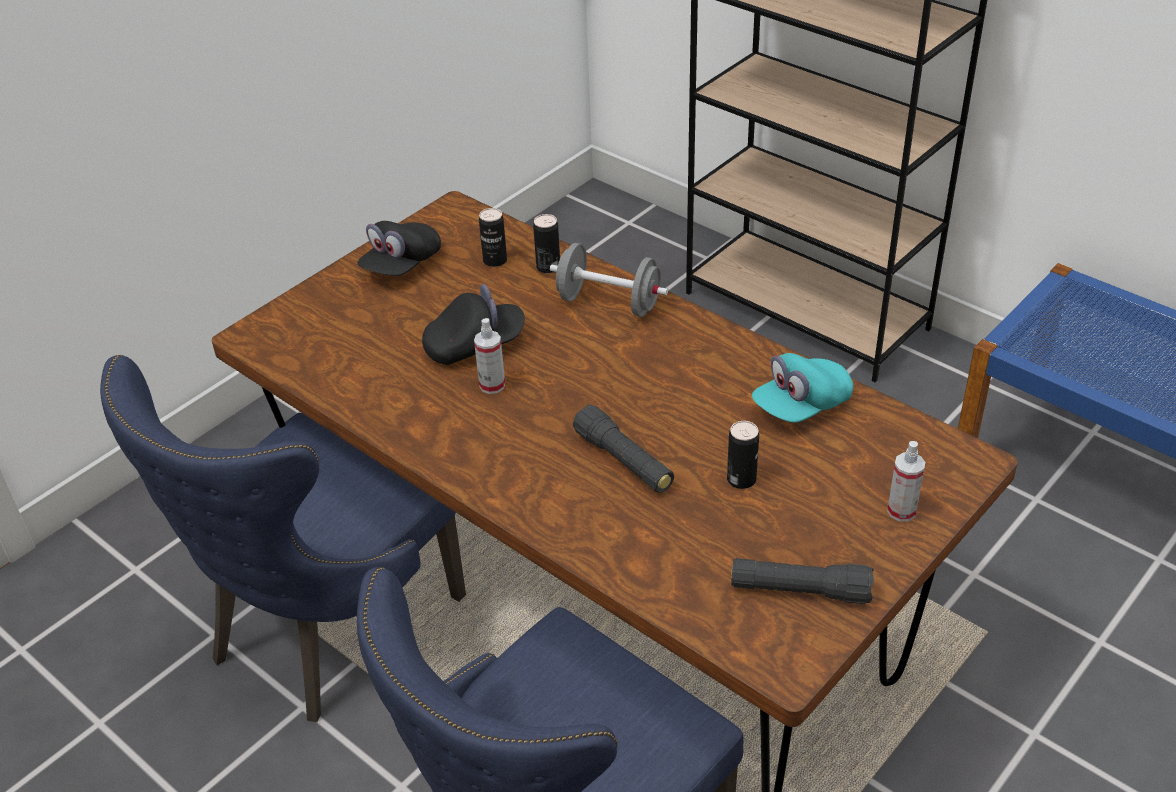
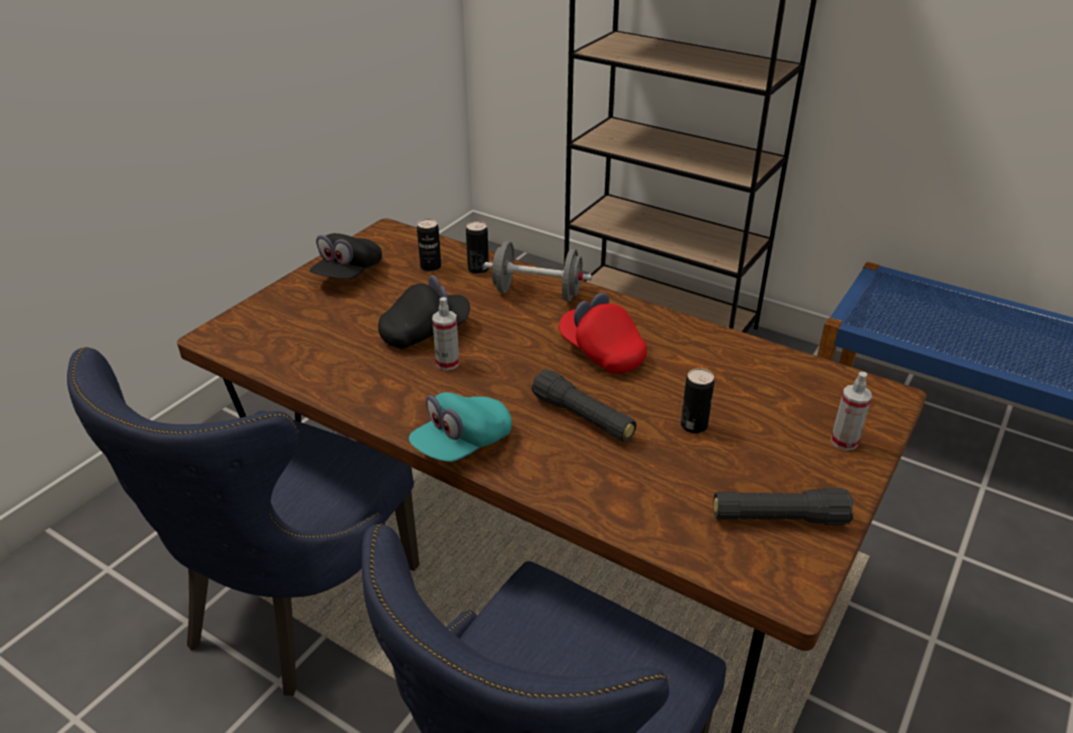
camera: 10 degrees left, 5 degrees down
(663, 384) = (601, 352): none -> red cap
(801, 406) = (727, 362): turquoise cap -> turquoise cap (462, 444)

